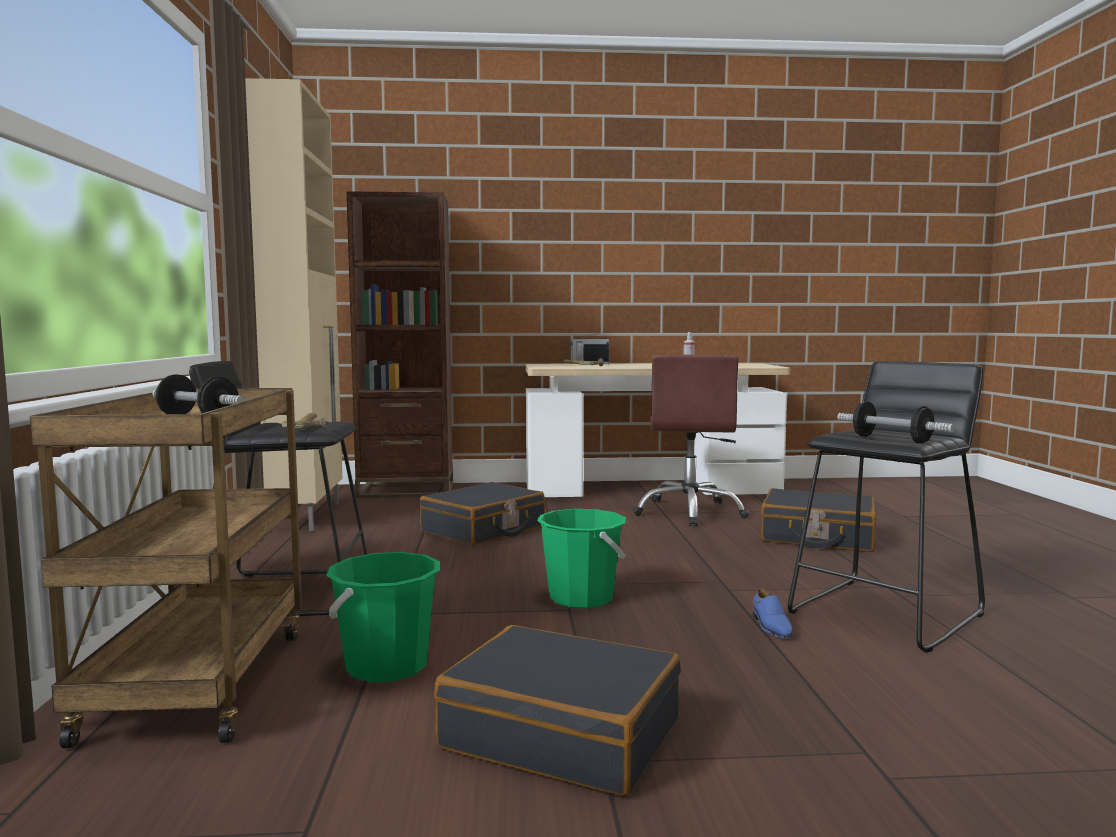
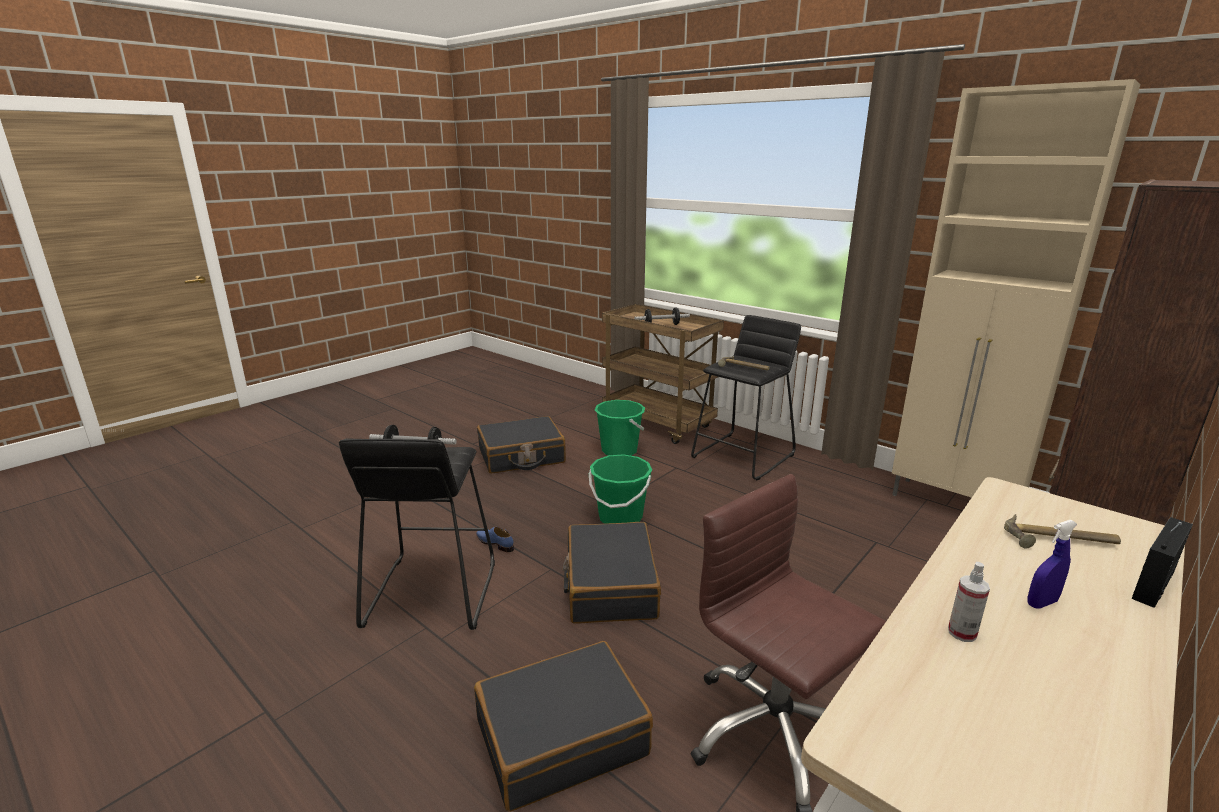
camera: 135 degrees right, 15 degrees up
(484, 530) = (826, 557): black suitcase -> black suitcase (610, 586)
(641, 365) = (1041, 603): none -> blue spray bottle

